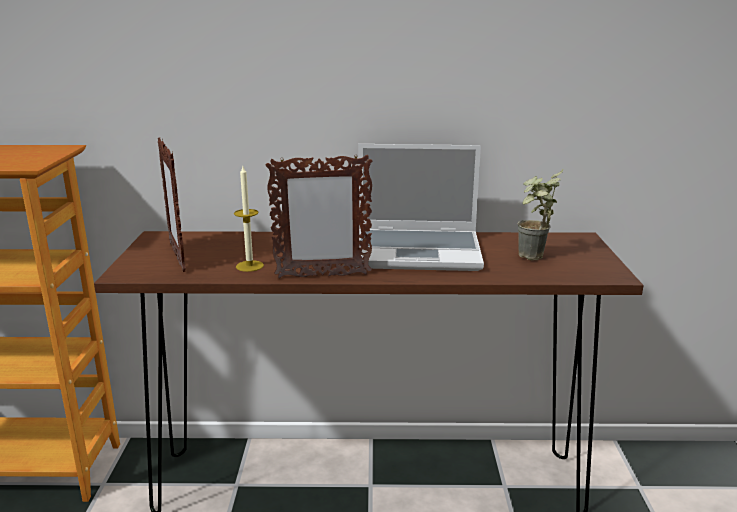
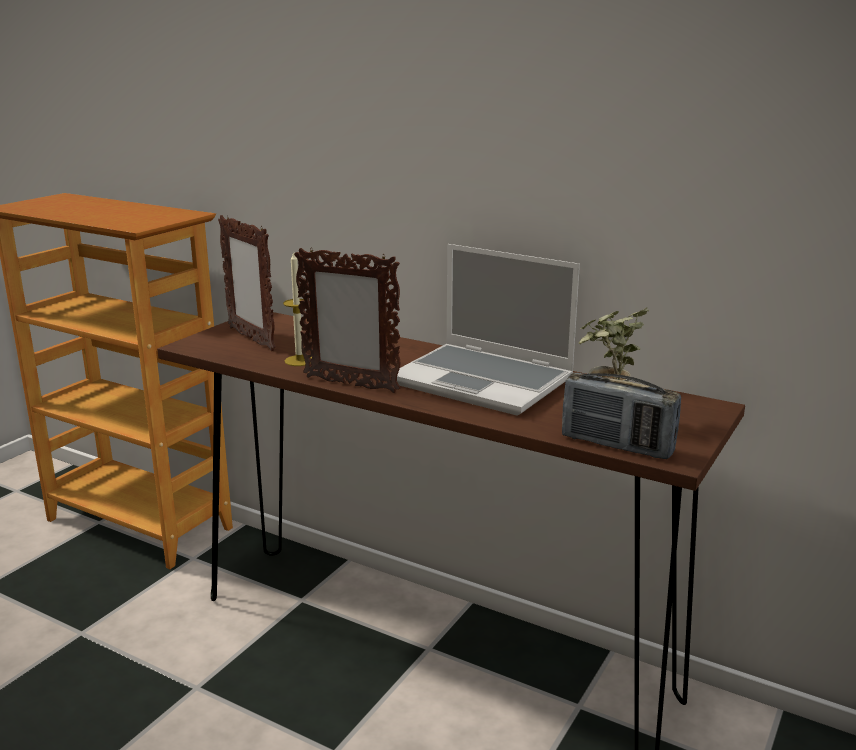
camera: 30 degrees right, 0 degrees up
(178, 257) = (251, 339): picture frame -> picture frame turned 45 degrees counterclockwise
(569, 276) = (617, 445): none -> radio

